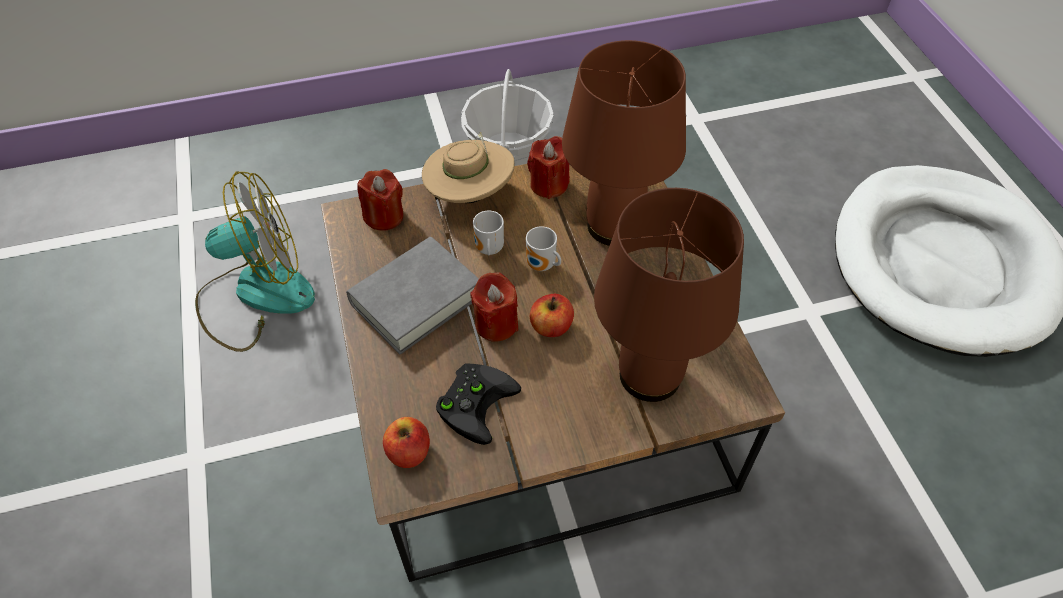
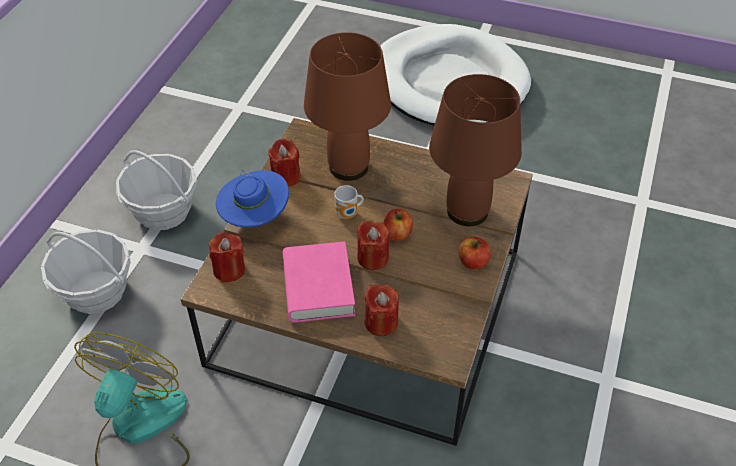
camera: 55 degrees left, 5 degrees down
(379, 169) = (96, 292): none -> basket
(408, 384) = (381, 322): none -> red candle
(408, 452) = (431, 345): apple -> apple (473, 262)
(416, 300) = (318, 287): grey book -> pink book
(470, 194) = (255, 217): beige hat -> blue hat
(475, 401) = (421, 296): black game controller -> none
(488, 250) = (311, 232): mug -> none

